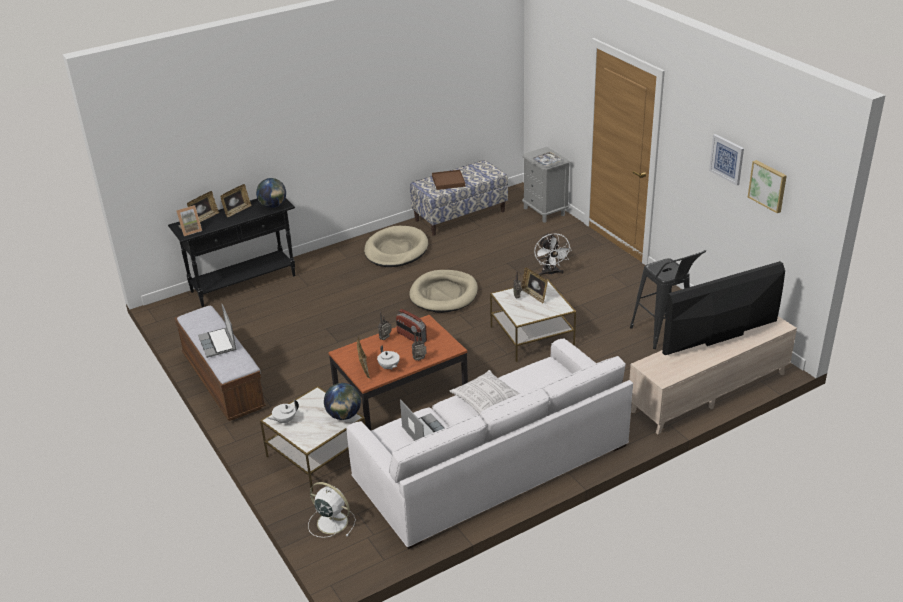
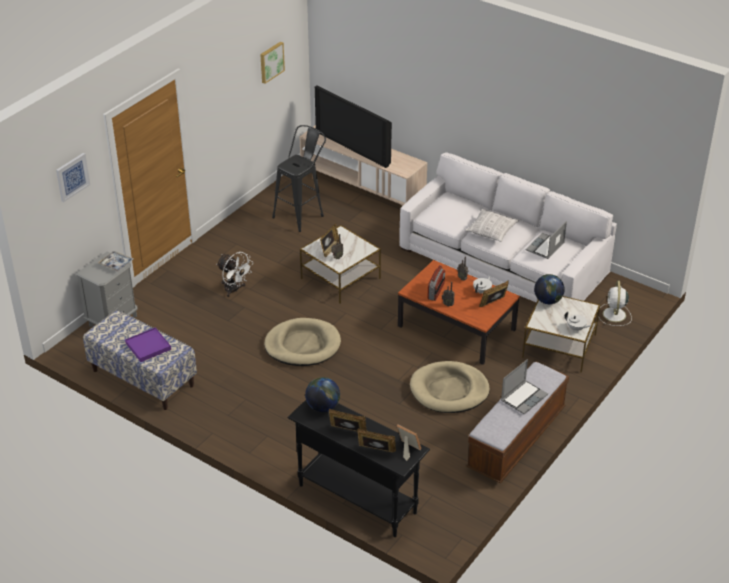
camera: 115 degrees left, 5 degrees up
(396, 250) = (236, 403): beige dog bed -> beige dog bed (449, 390)
(448, 181) = (148, 346): brown tray -> purple tray
(550, 273) = (234, 290): white fan -> white fan turned 75 degrees clockwise
(727, 159) = (241, 77): picture -> picture (72, 177)

